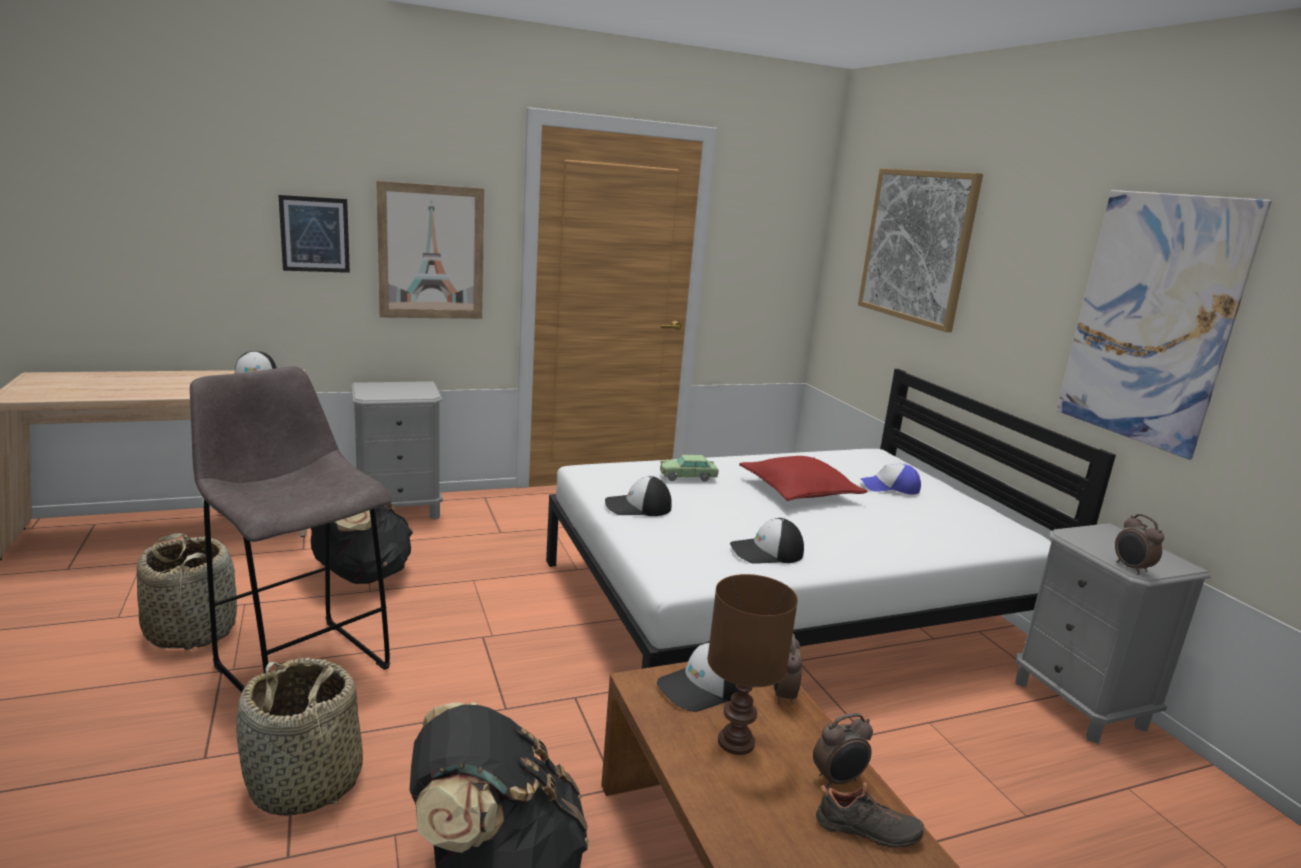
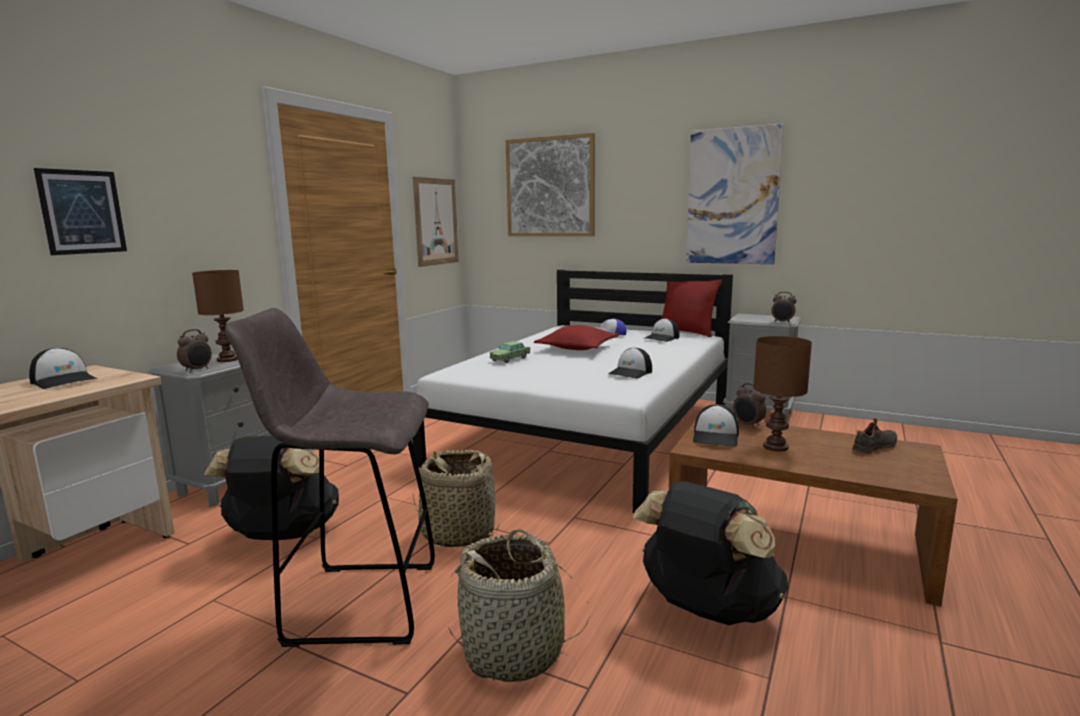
camera: 40 degrees left, 5 degrees down
(192, 630) = (197, 641): basket -> basket (457, 532)
(412, 391) = (228, 359): none -> brown table lamp
(431, 252) = (202, 224): picture -> picture (436, 222)
(637, 507) = (522, 378): cap -> cap (662, 338)
(838, 780) = (831, 439): alarm clock -> alarm clock (197, 370)
(1020, 524) = (686, 332): none -> red pillow

